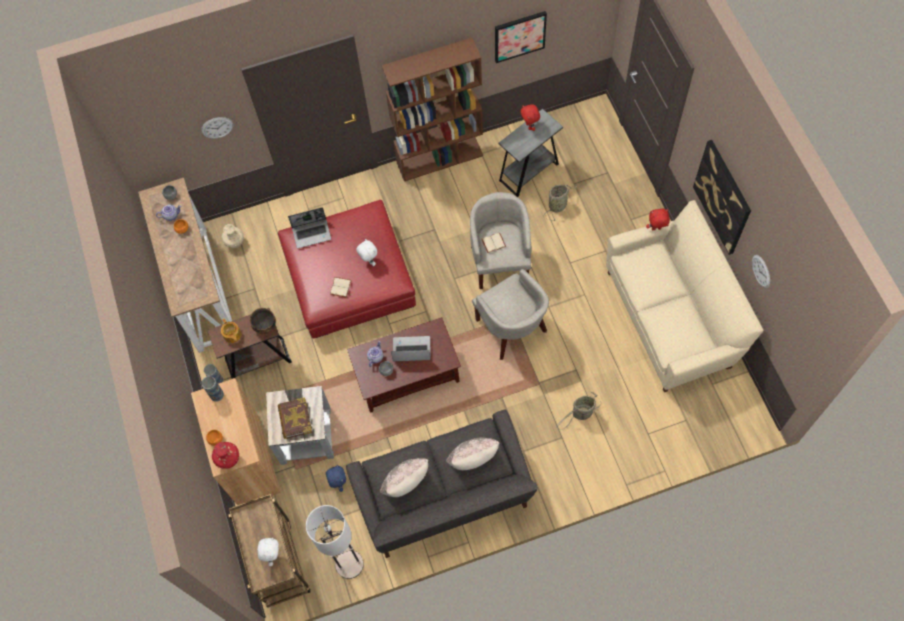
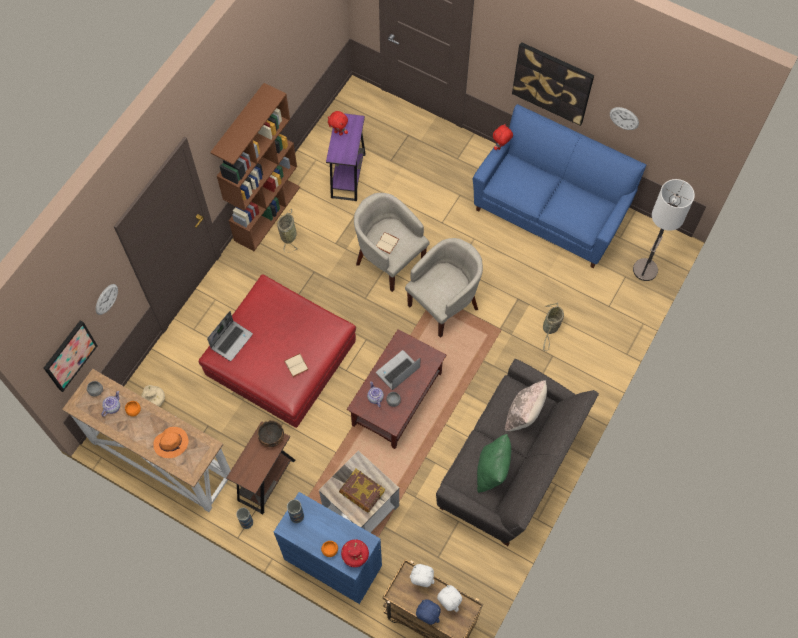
camera: 45 degrees left, 0 degrees up
(186, 272) = (172, 443): none -> orange hat
(232, 335) = (252, 466): teapot -> none
(248, 460) = (333, 562): brown cabinet -> blue cabinet
(338, 483) = (420, 521): blue plush toy -> blue plush toy (427, 617)
(349, 564) = (485, 574): floor lamp -> floor lamp (645, 270)
(369, 261) = (299, 328): white plush toy -> white plush toy (421, 581)
(406, 484) = (492, 471): beige pillow -> green pillow
(511, 329) = (444, 304): beige armchair -> beige armchair turned 60 degrees counterclockwise
(519, 36) = (291, 60): picture -> picture (69, 355)
(529, 172) = (348, 175): grey side table -> purple side table
(558, 205) = (394, 185): basket -> basket (288, 235)
(671, 318) = (550, 211): beige sofa -> blue sofa

